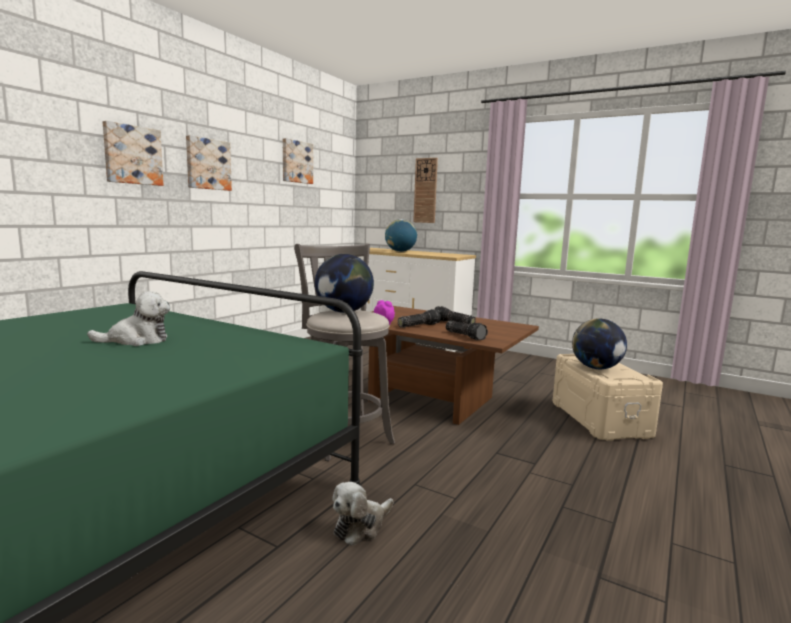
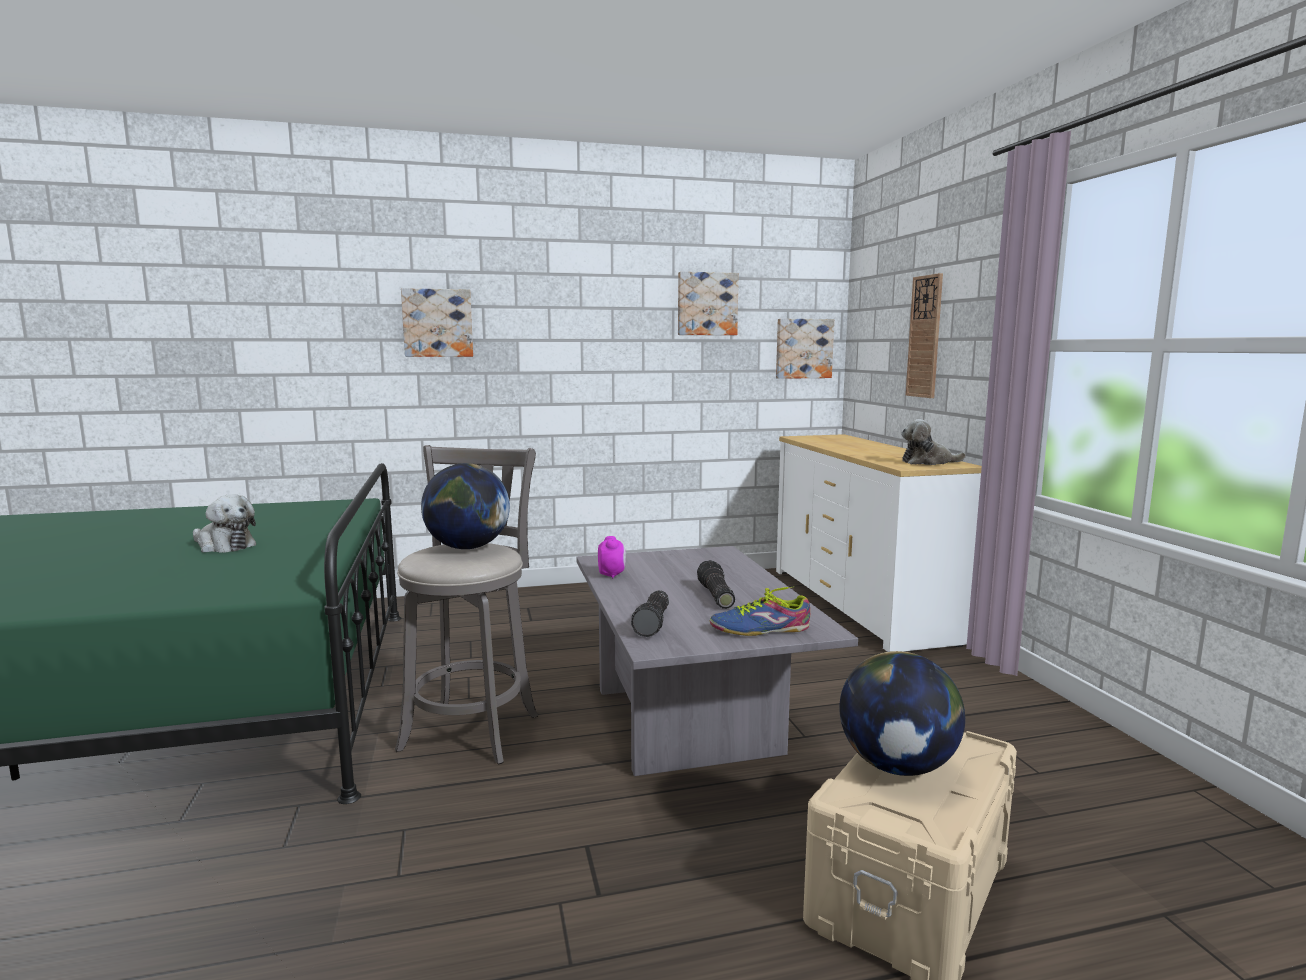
camera: 45 degrees right, 0 degrees up
(207, 164) = (544, 323): picture -> picture (803, 348)
(361, 526) = (261, 845): plush toy -> plush toy (928, 462)
(400, 251) = (857, 449): globe -> none
(418, 325) = (649, 588): flashlight -> none
(434, 398) = (693, 720): brown coffee table -> grey coffee table
(505, 330) = (760, 629): none -> shoe

